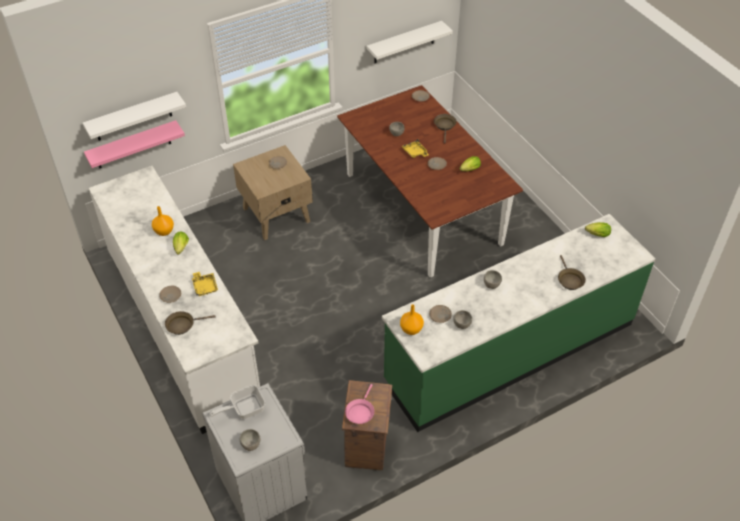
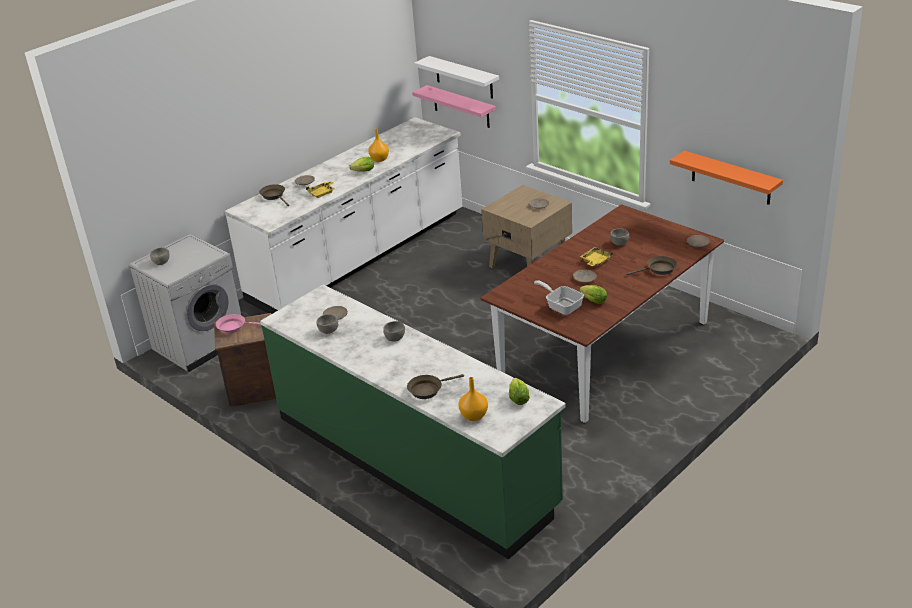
camera: 75 degrees right, 15 degrees down
(244, 409) = (197, 249): frying pan -> frying pan (561, 306)
(404, 42) = (731, 178): white shelf -> orange shelf
(411, 330) = (310, 303): orange vase -> orange vase (473, 416)

